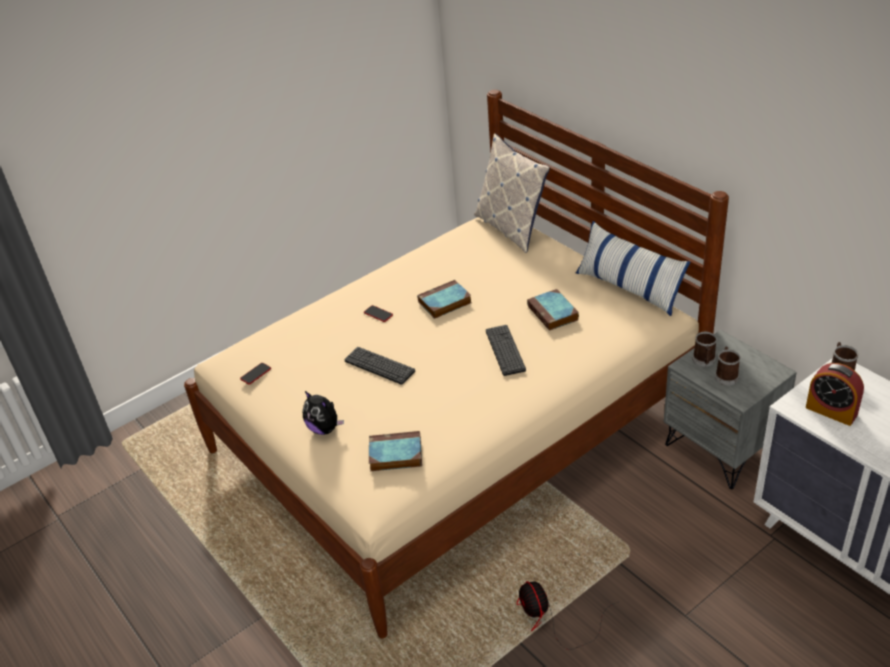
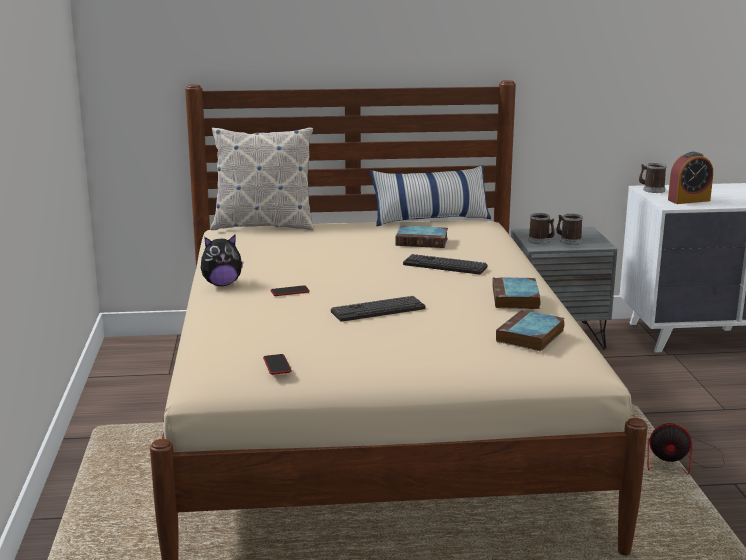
camera: 60 degrees left, 20 degrees down
(325, 428) = (436, 357): plush toy -> plush toy (222, 284)
(444, 303) = (328, 267): book -> book (516, 299)

